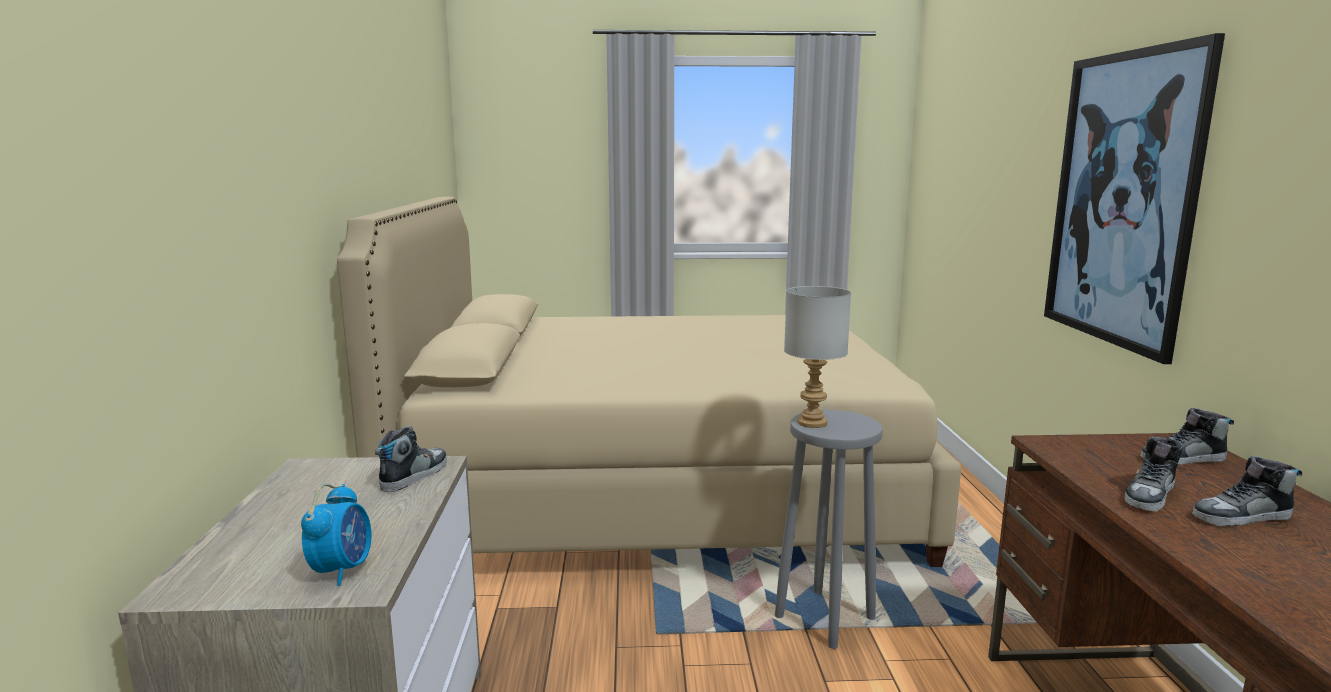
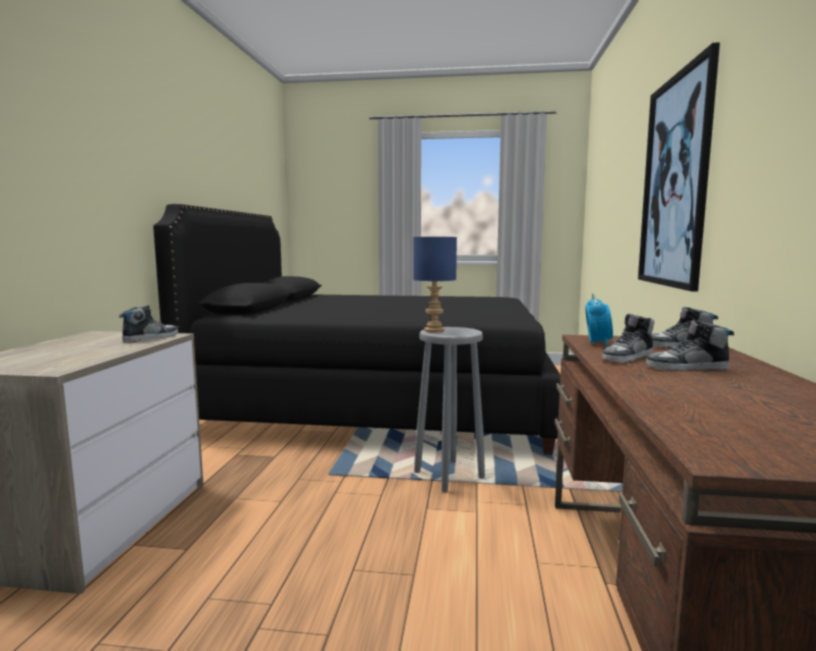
camera: 10 degrees right, 5 degrees down
(342, 570) = (54, 364): alarm clock -> alarm clock (597, 343)
(657, 490) = (379, 404): beige bed -> black bed
(812, 423) = (434, 330): grey table lamp -> blue table lamp

